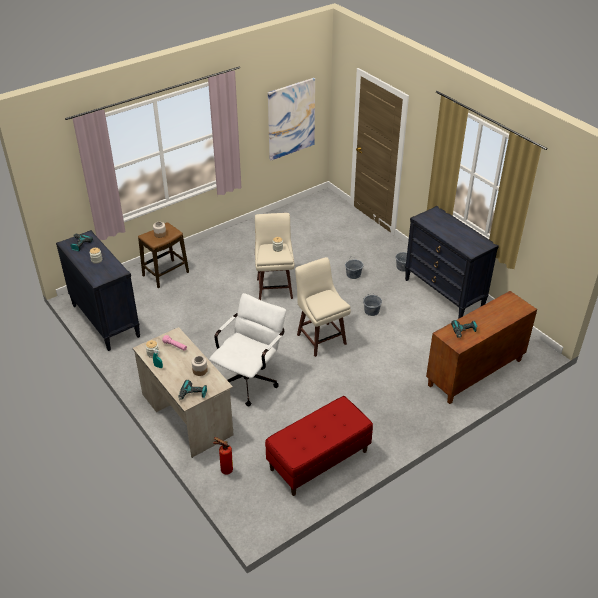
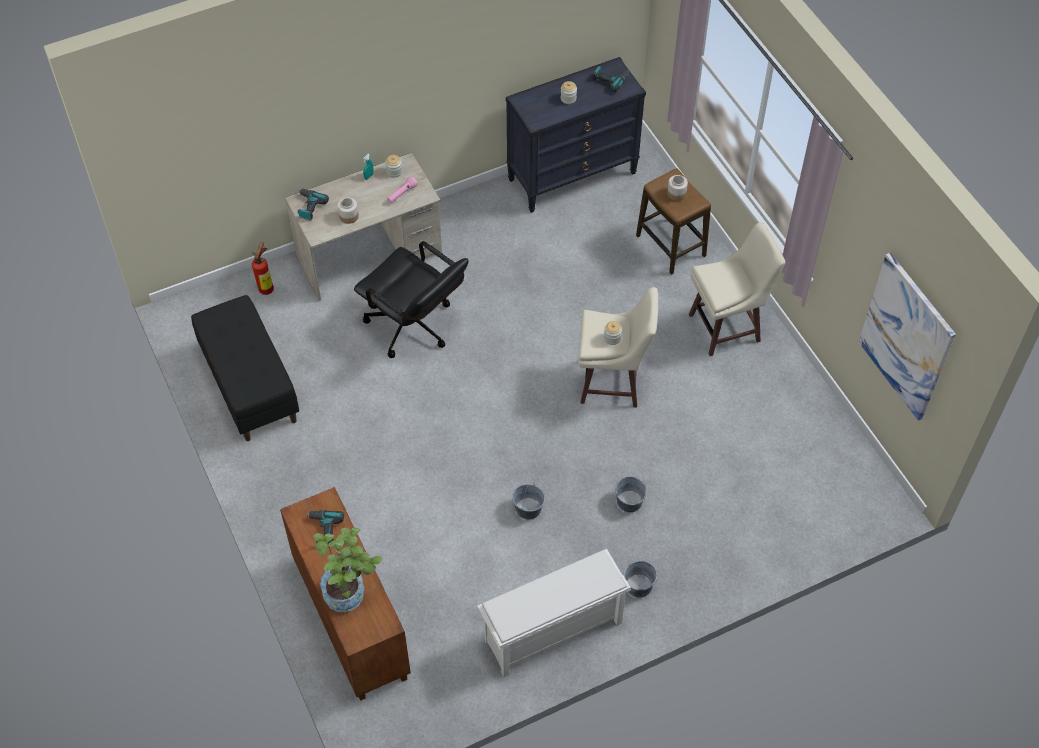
camera: 100 degrees right, 15 degrees up
(250, 379) = (415, 329): white office chair -> black office chair
(319, 460) = (249, 385): red bench -> black bench
(321, 338) = (478, 426): beige stool -> beige stool (726, 328)
(444, 294) = (552, 633): black dresser -> white shoe rack
(499, 314) = (350, 593): none -> potted plant

